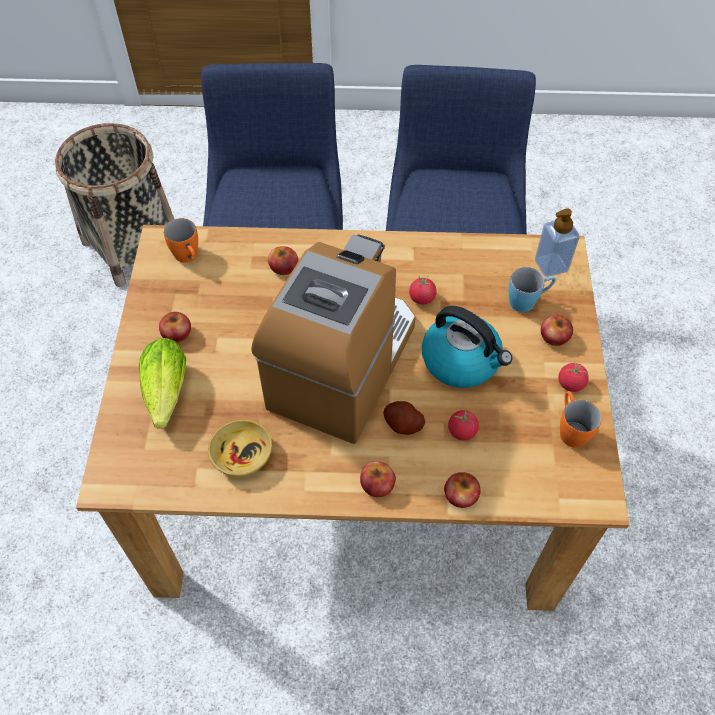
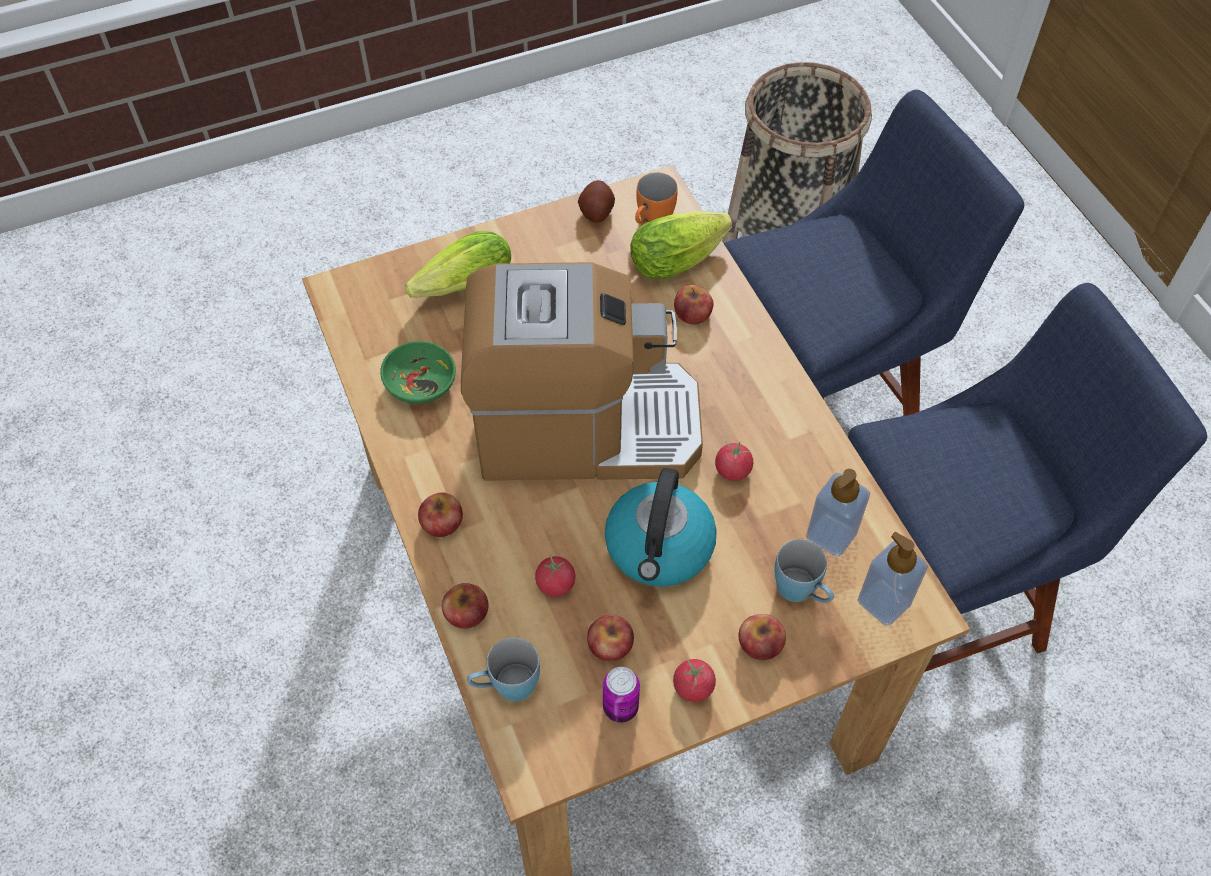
camera: 65 degrees right, 0 degrees up
(177, 333) = (543, 260): apple -> apple (610, 645)
(231, 253) = (682, 258): none -> lettuce
(241, 454) = (421, 383): beige bowl -> green bowl
(403, 424) = (534, 519): potato -> potato (596, 212)
(494, 269) = (831, 535): none -> soap dispenser
(529, 491) = (506, 687): none -> blue mug
(570, 429) = (620, 707): orange mug -> can

